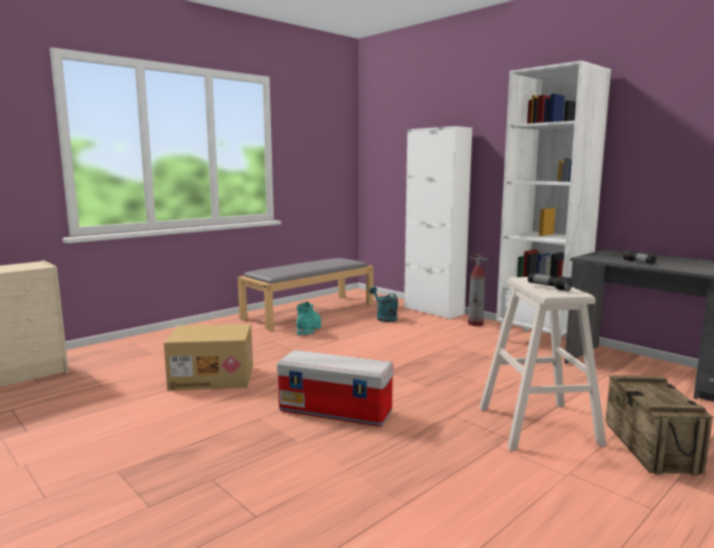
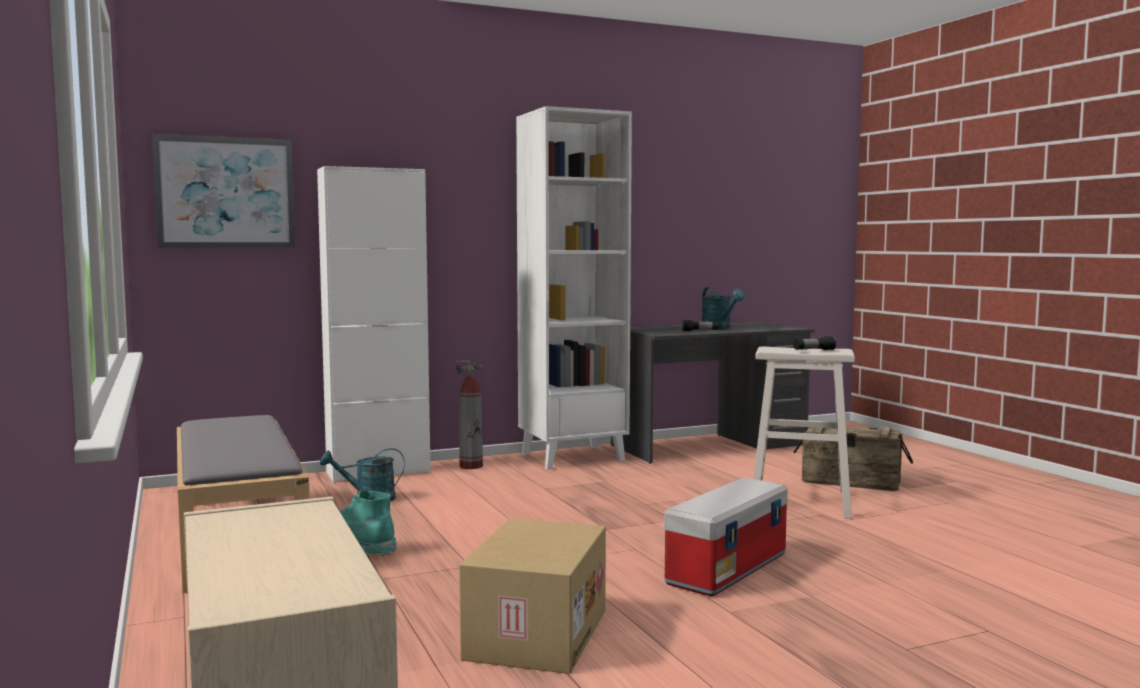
camera: 70 degrees left, 5 degrees down
(389, 146) = (225, 193): none -> picture
(679, 265) = (720, 328): none -> turquoise watering can

